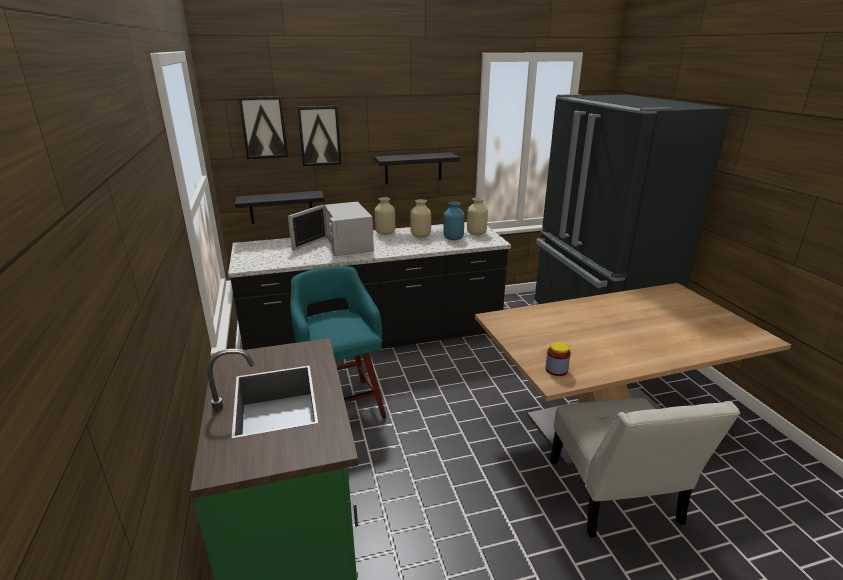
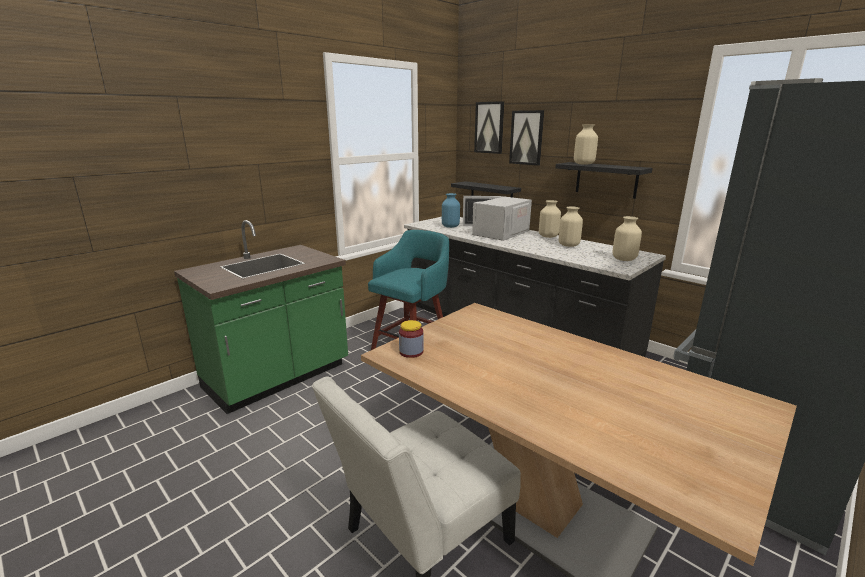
camera: 60 degrees right, 5 degrees down
(399, 157) = (583, 164): none -> beige vase
(453, 238) = (590, 255): blue vase -> blue vase (450, 226)

